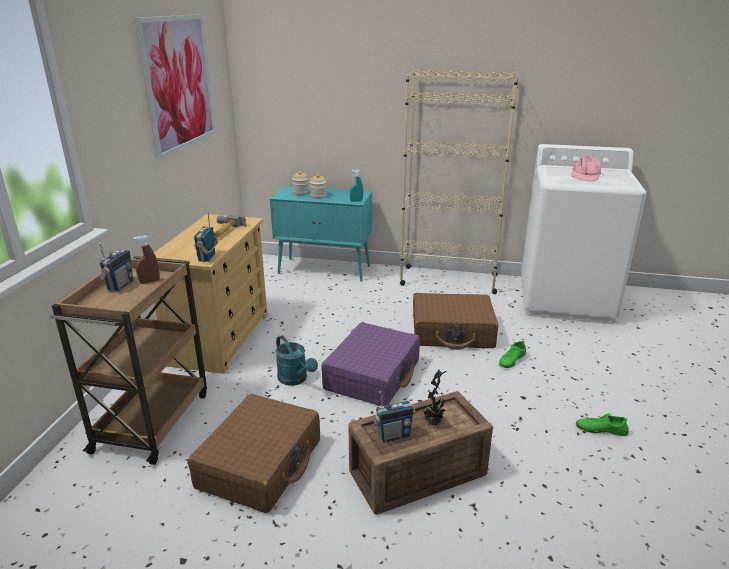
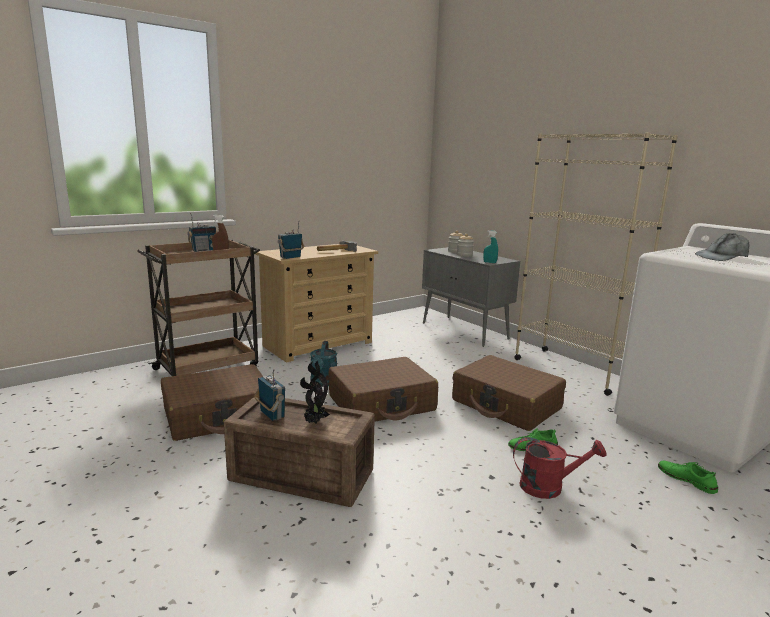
camera: 40 degrees right, 10 degrees down
(179, 83) = (356, 137): picture -> none
(325, 269) = (465, 331): turquoise cabinet -> grey cabinet
(373, 375) = (382, 403): purple suitcase -> brown suitcase
(393, 435) = (271, 415): radio -> radio turned 150 degrees counterclockwise
(558, 385) = (549, 487): none -> red watering can
(585, 175) = (722, 257): pink cap -> grey cap
(601, 429) = (534, 543): green shoe -> green shoe (686, 479)

